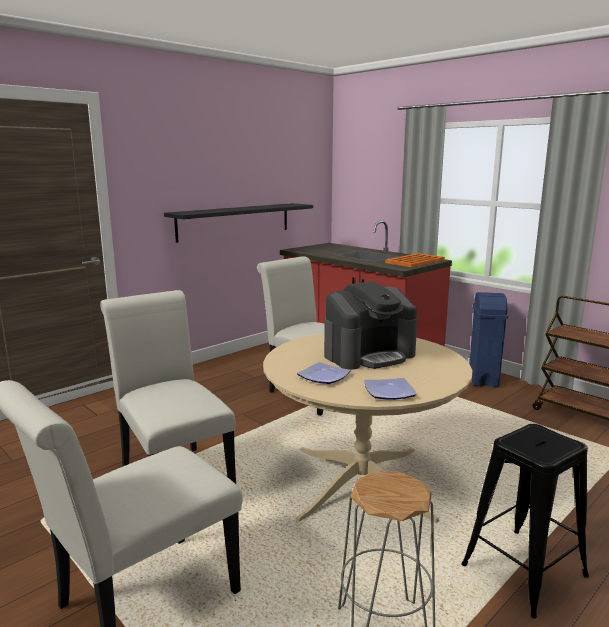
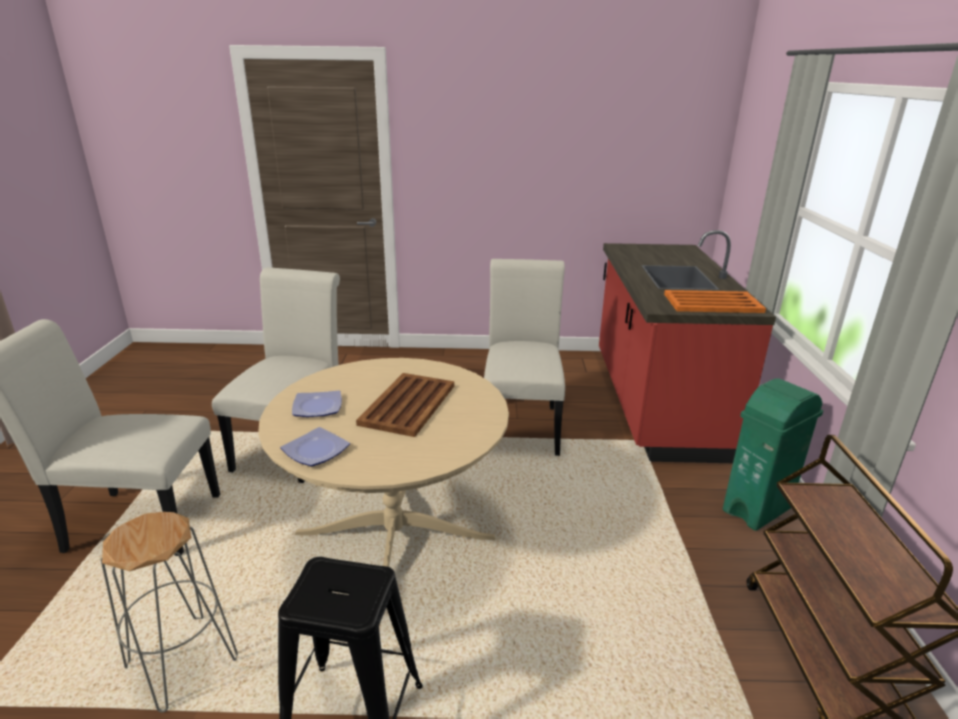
camera: 45 degrees right, 10 degrees up
(235, 221) = (549, 199): black shelf -> none
(369, 355) = (409, 404): coffee machine -> brown tray
(483, 379) = (757, 509): blue trash can -> green trash can

